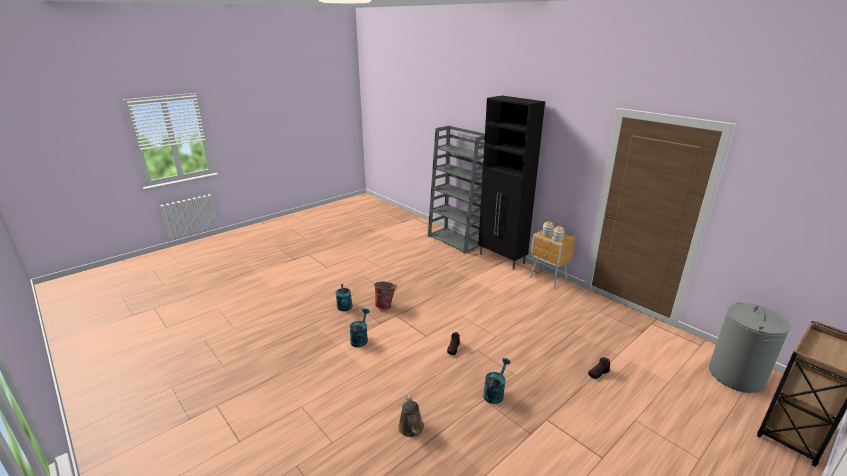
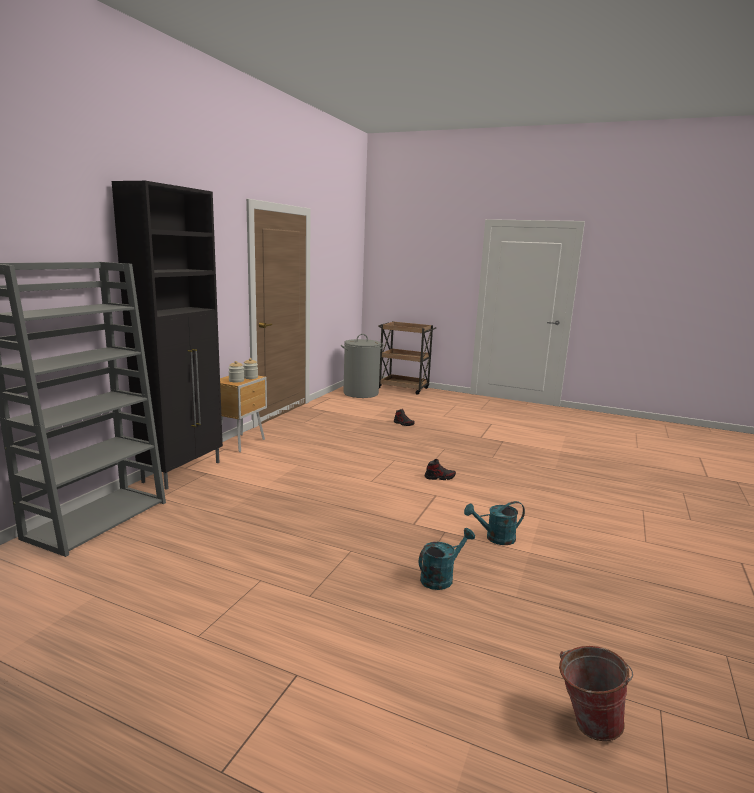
camera: 115 degrees left, 10 degrees down
(386, 305) = (395, 539): bucket -> bucket (585, 721)
(411, 429) = (569, 480): brown watering can -> none
(495, 392) = (478, 454): turquoise watering can -> none

